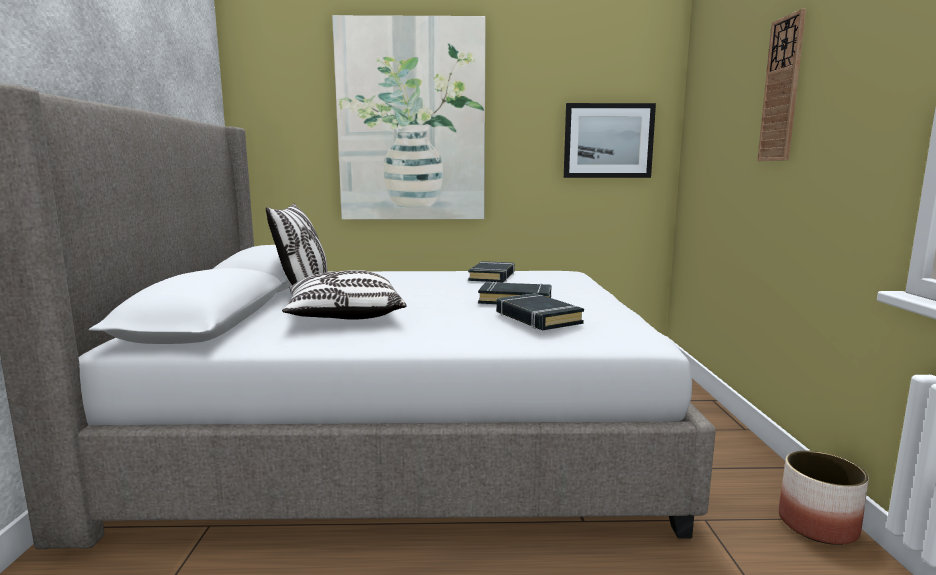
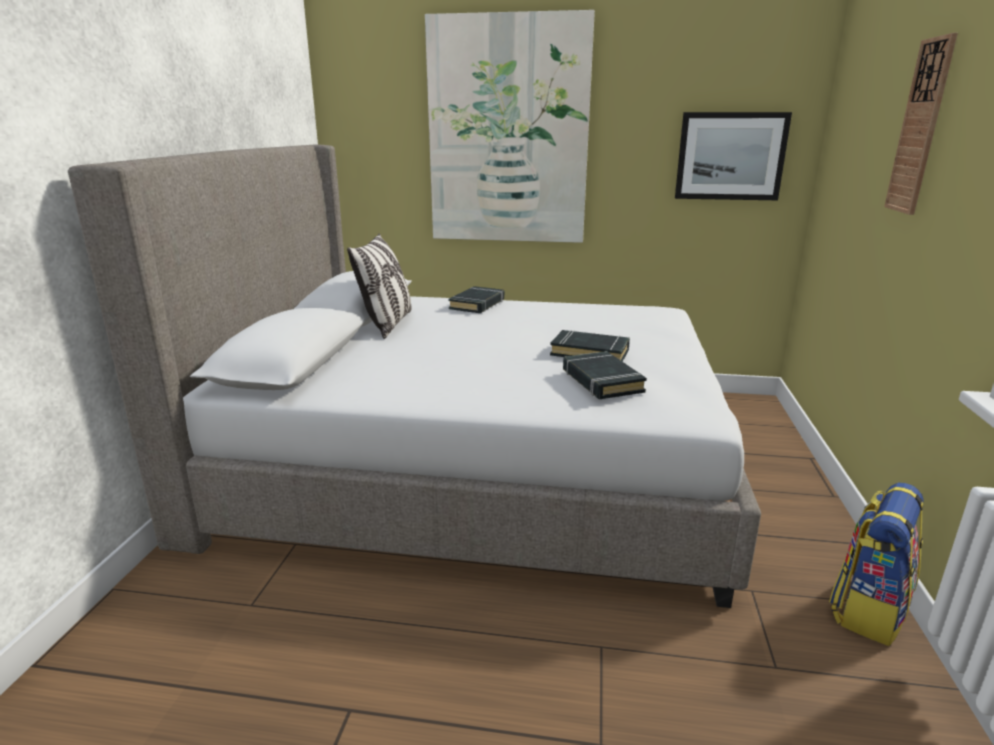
camera: 10 degrees right, 10 degrees up
(343, 316) = (416, 364): pillow -> none
(492, 276) = (580, 313): black book -> black book (477, 304)
(816, 524) = (868, 609): planter -> backpack

